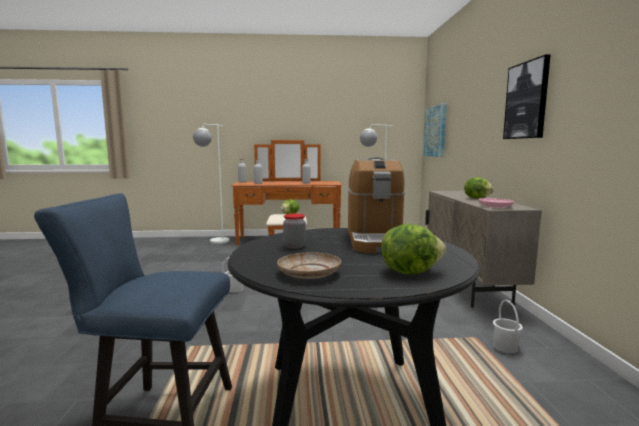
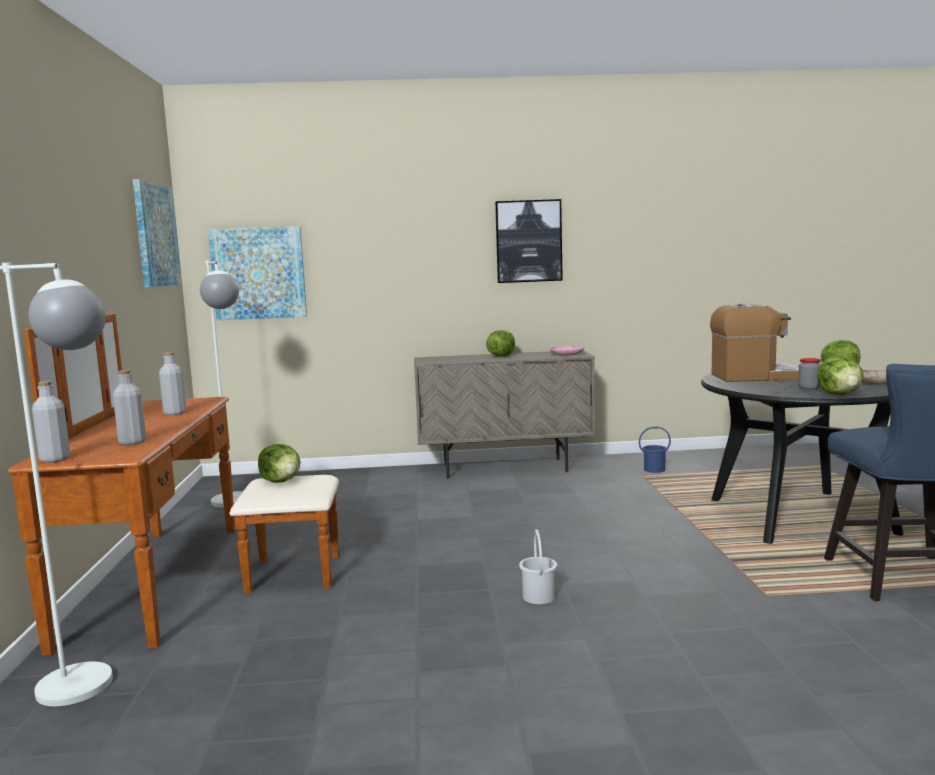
camera: 90 degrees left, 0 degrees up
(252, 250) = (840, 394): none -> lettuce
(388, 113) = (155, 235): none -> picture
(505, 347) = (654, 469): white bucket -> blue bucket

